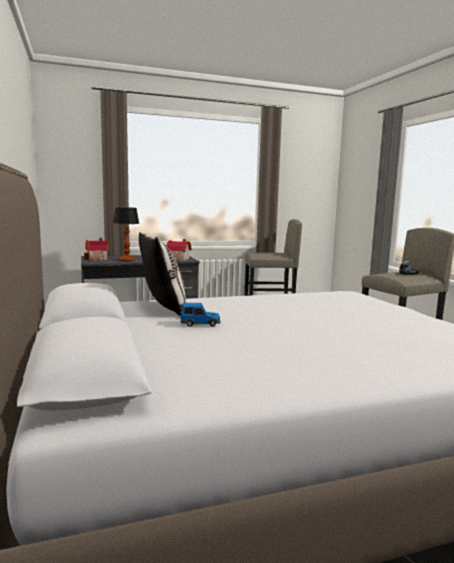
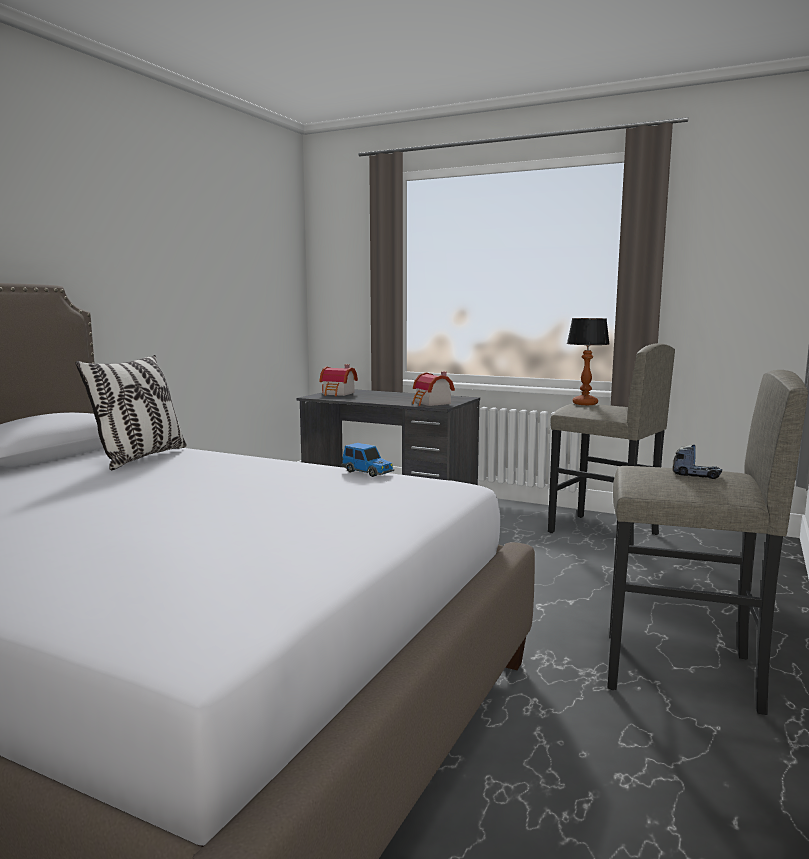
camera: 45 degrees right, 0 degrees up
(126, 260) = (359, 398): table lamp -> table lamp (584, 404)
(200, 324) = (95, 479): toy car -> toy car (368, 472)

